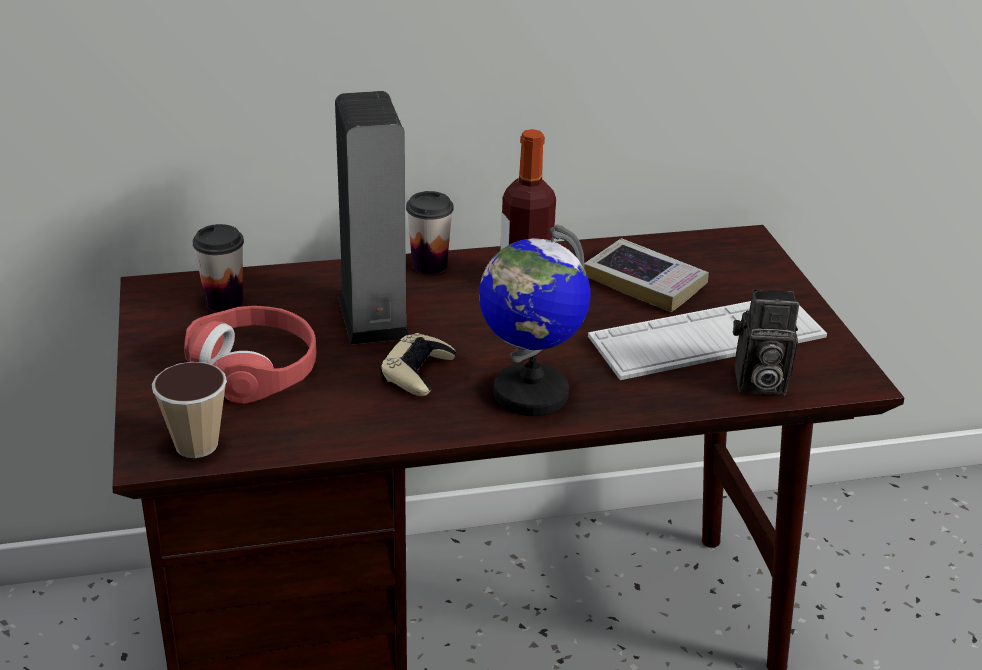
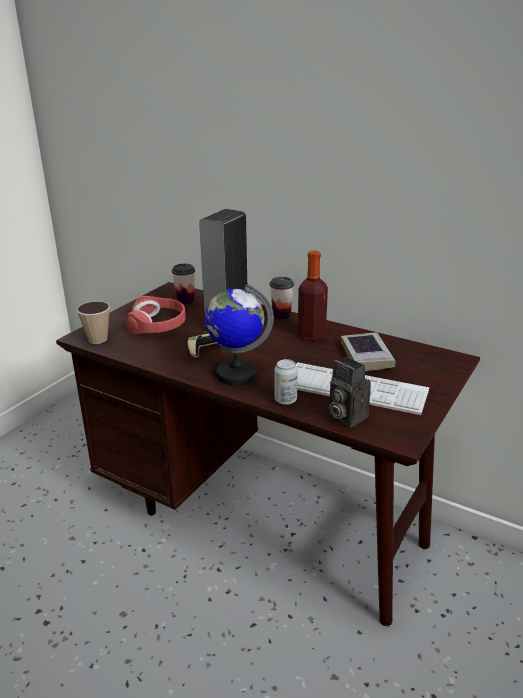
camera: 45 degrees right, 5 degrees down
(656, 398) = (285, 400): none -> can

